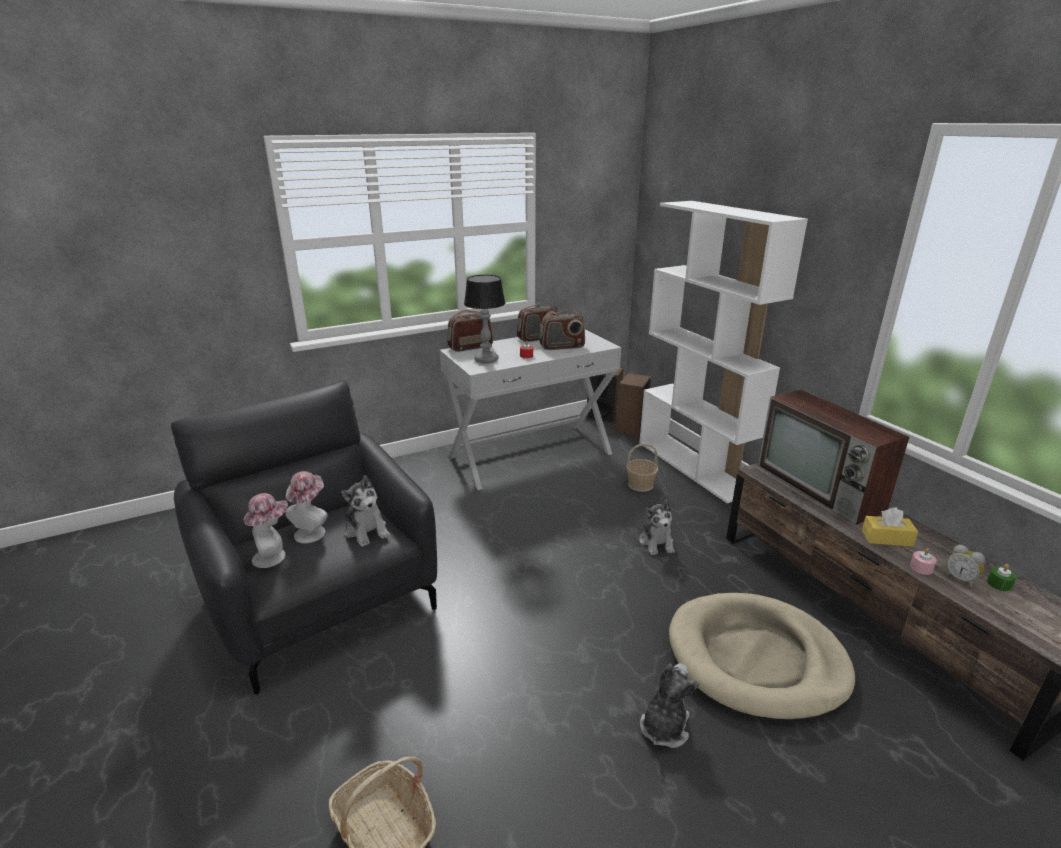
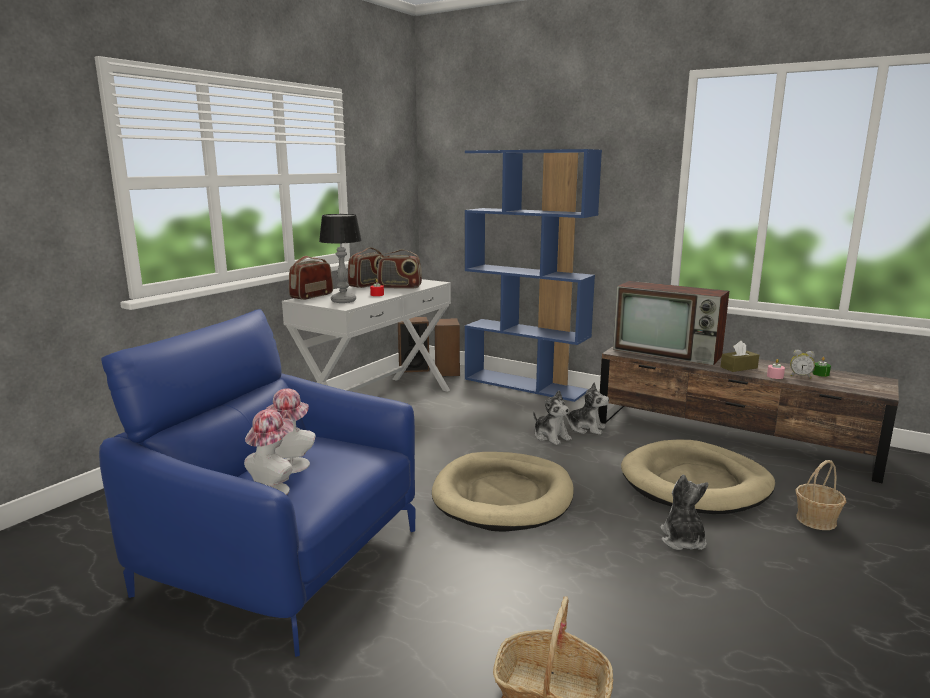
camera: 30 degrees left, 10 degrees down
(322, 599) = (284, 560): black armchair -> blue armchair
(366, 530) = (347, 451): plush toy -> plush toy (586, 428)
(542, 599) = (503, 496): none -> beige dog bed
(562, 347) = (399, 287): radio -> radio turned 45 degrees clockwise
(640, 485) = (497, 404): basket -> basket (816, 520)
(695, 466) = (525, 385): white bookcase -> blue bookcase
(887, 538) = (738, 367): yellow tissue box -> brown tissue box

